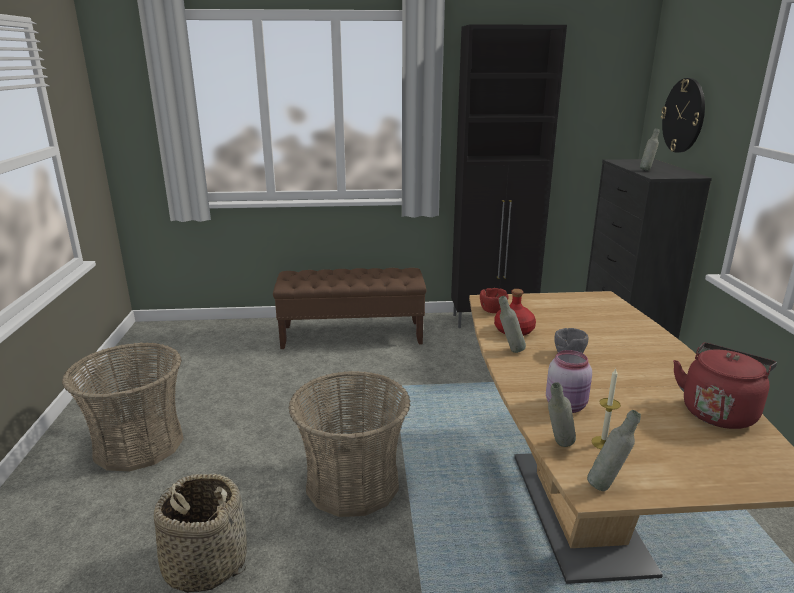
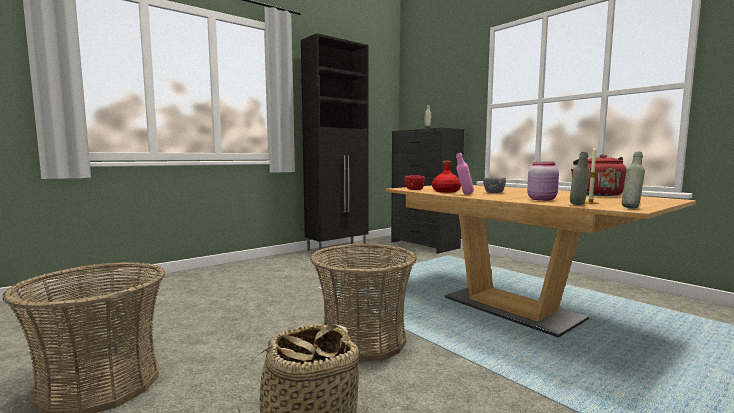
camera: 35 degrees left, 15 degrees down
(352, 335) = (244, 271): brown bench -> none
(510, 351) = (464, 194): grey bottle -> pink bottle
(683, 115) = (432, 103): wall clock -> none

